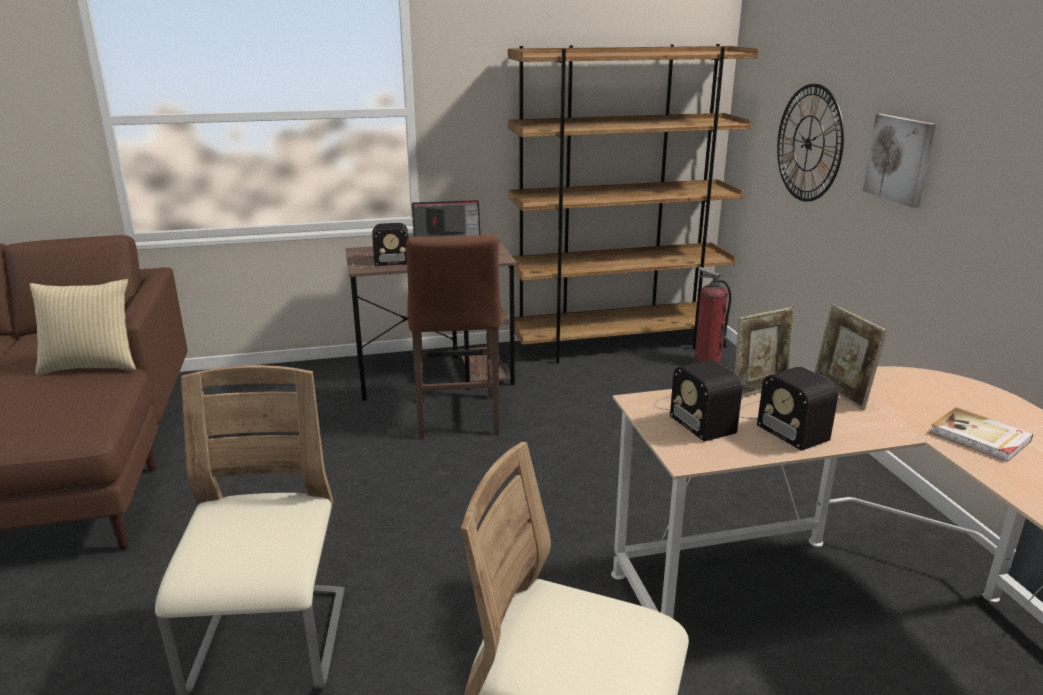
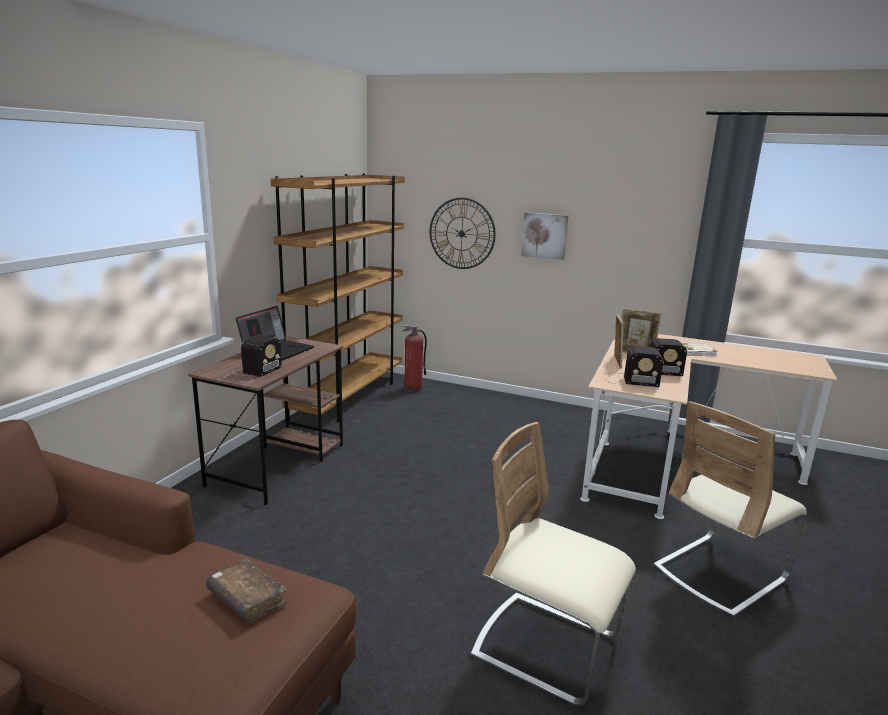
camera: 55 degrees left, 5 degrees down
(60, 411) = (247, 599): none -> brown book
(92, 365) = (150, 563): pillow -> none
(457, 419) = (357, 480): brown stool -> none

